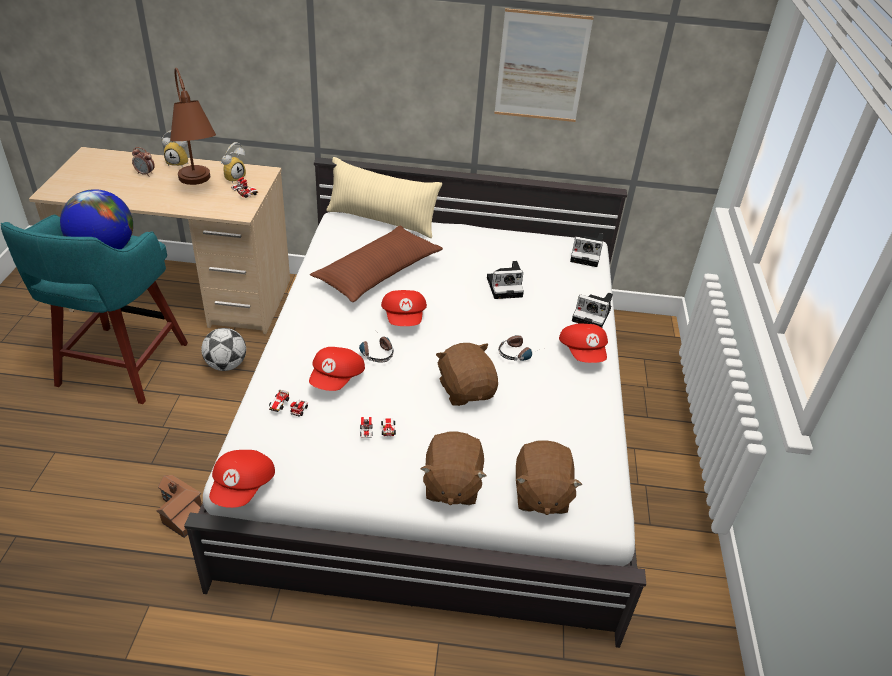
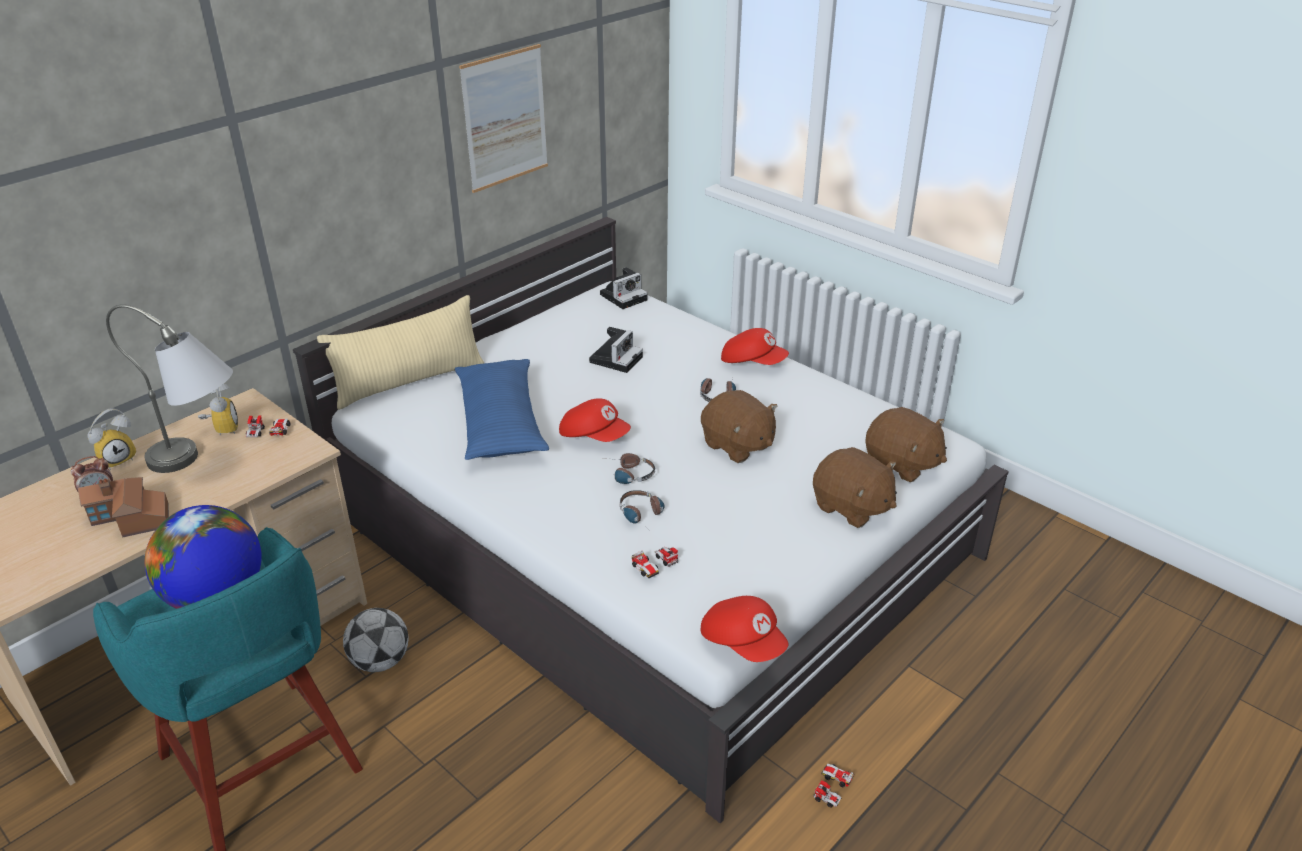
camera: 50 degrees left, 5 degrees down
(180, 512) = (584, 799): toy house -> toy house (130, 519)
(198, 187) = (202, 462): brown table lamp -> grey table lamp
(337, 379) = (644, 515): red cap -> headphones
(377, 431) = (745, 520): toy car -> toy car (831, 788)
(378, 273) = (501, 422): brown pillow -> blue pillow
(466, 390) = (737, 445): brown plush toy -> brown plush toy turned 150 degrees counterclockwise
(593, 315) = (710, 334): camera -> none

